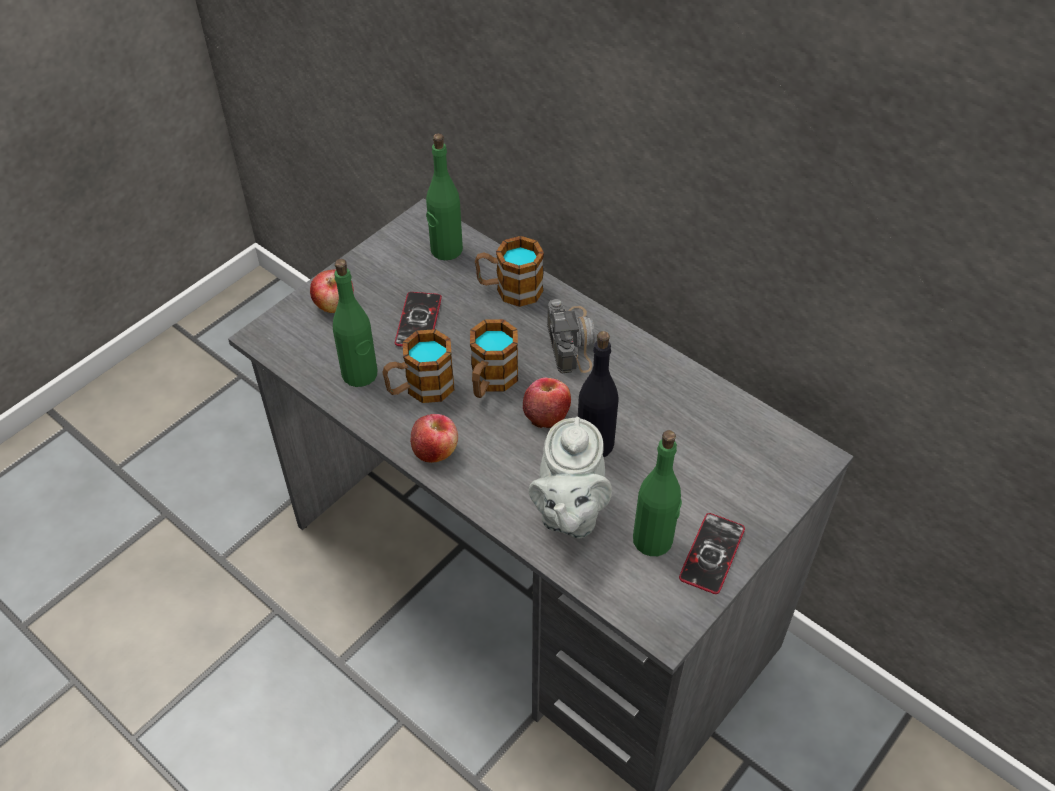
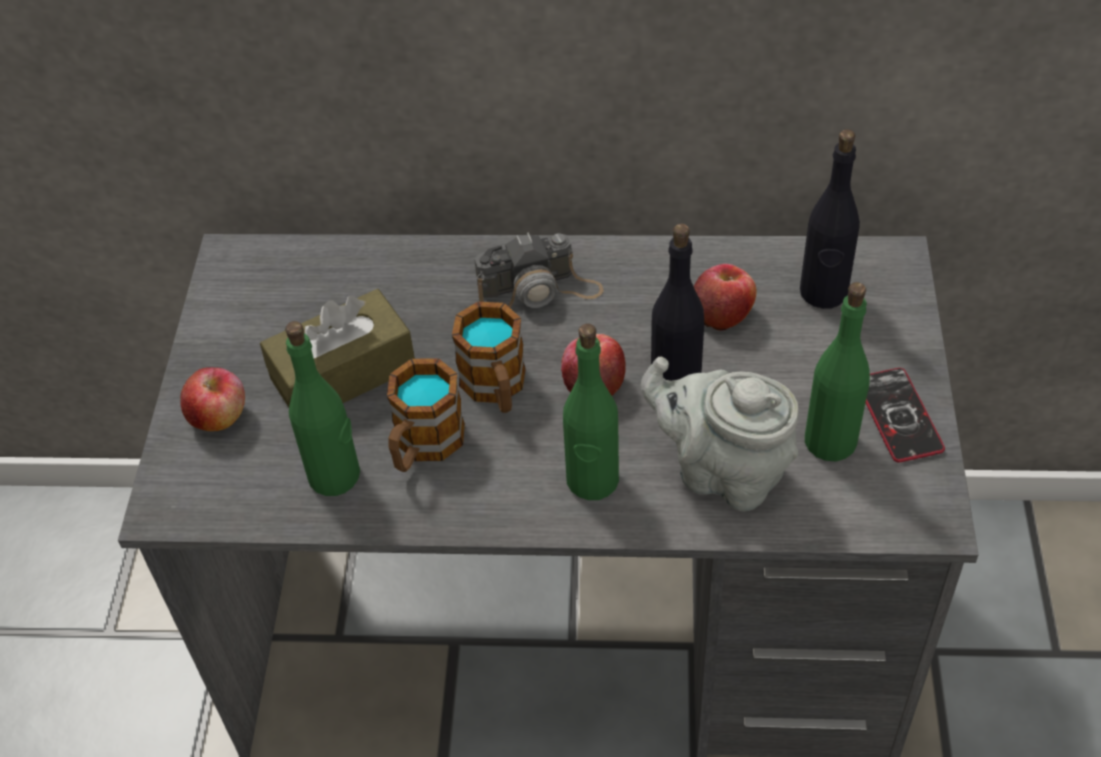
camera: 35 degrees left, 0 degrees up
(418, 321) = (343, 373): phone -> brown tissue box
(435, 450) = (512, 502): apple -> apple (722, 314)
(446, 250) = (294, 276): green bottle -> green bottle (592, 480)
(509, 289) = (414, 277): mug -> none
(569, 513) = (722, 472): grey teapot -> grey teapot turned 150 degrees clockwise
(571, 340) = (539, 290): camera -> camera turned 120 degrees clockwise
(744, 448) = (823, 292): none -> black bottle

